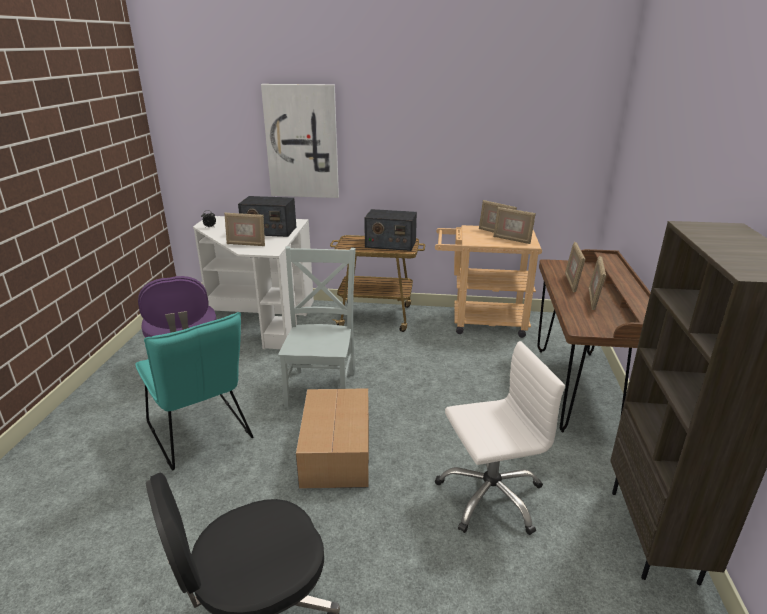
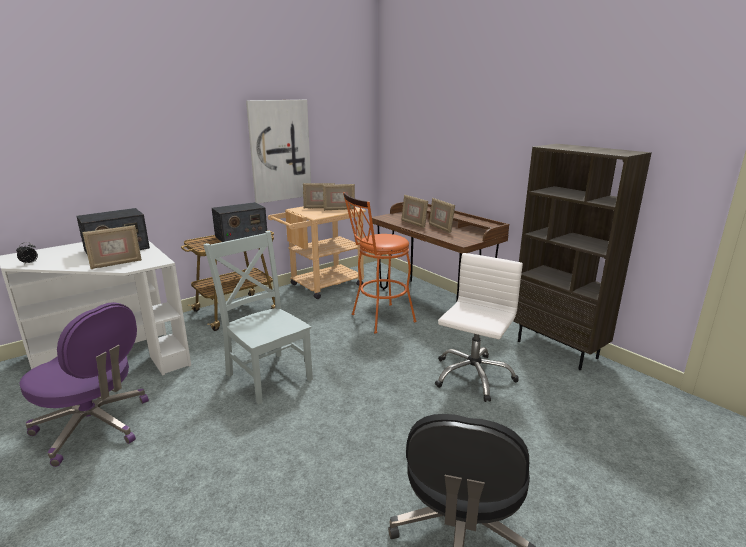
camera: 45 degrees left, 5 degrees down
(202, 435) = (212, 465): turquoise chair -> none
(302, 142) = (120, 150): picture -> picture (279, 151)
(337, 450) = (348, 406): cardboard box -> none
(486, 382) = (378, 319): none -> orange stool

